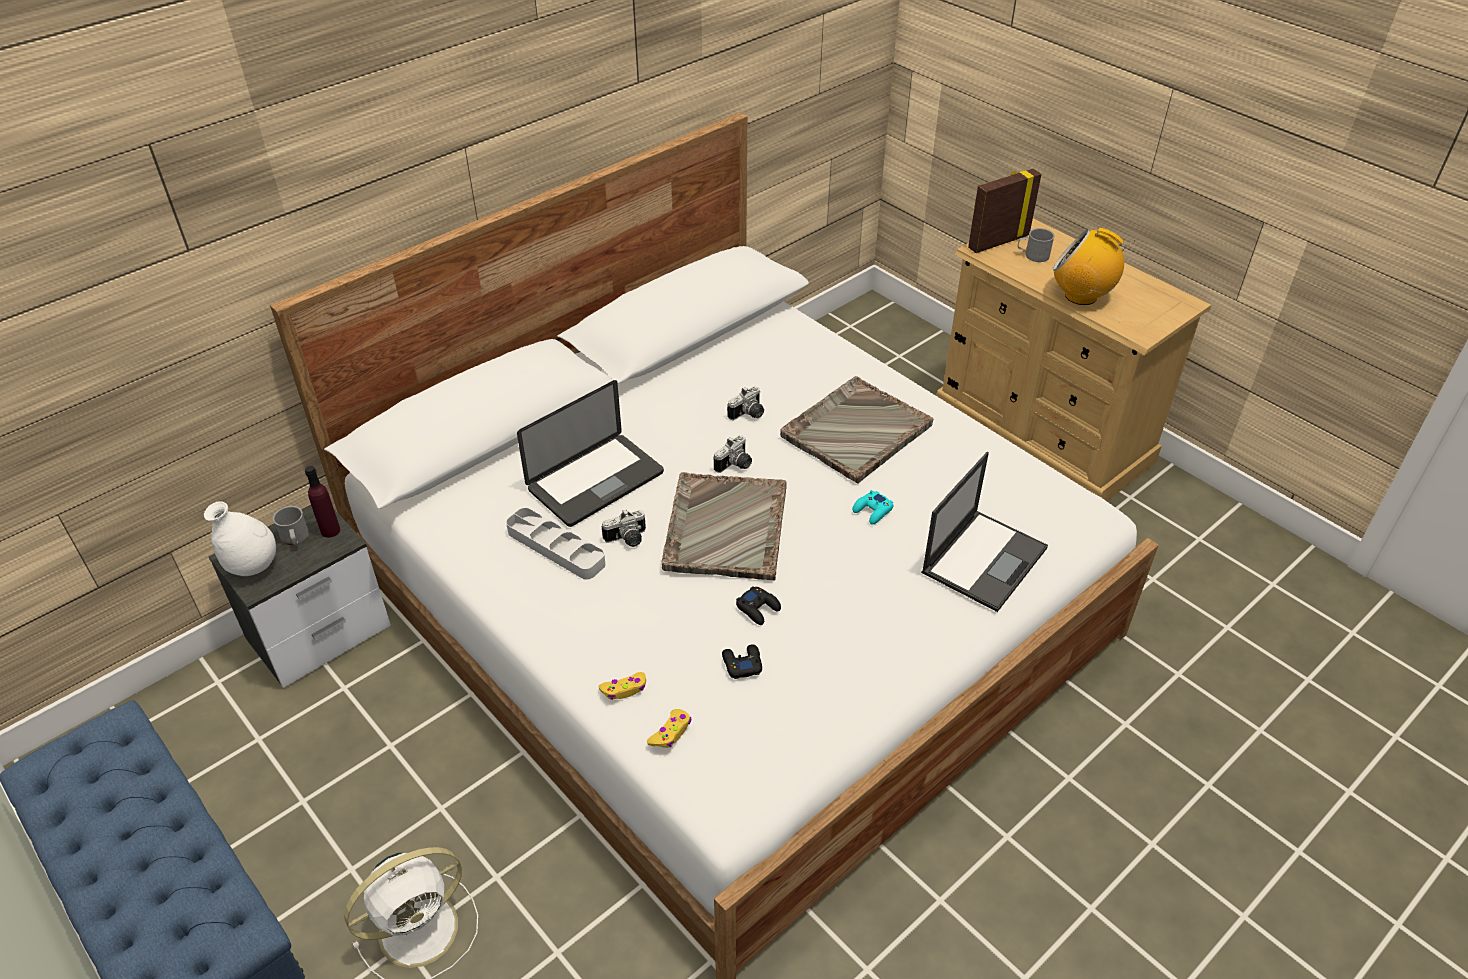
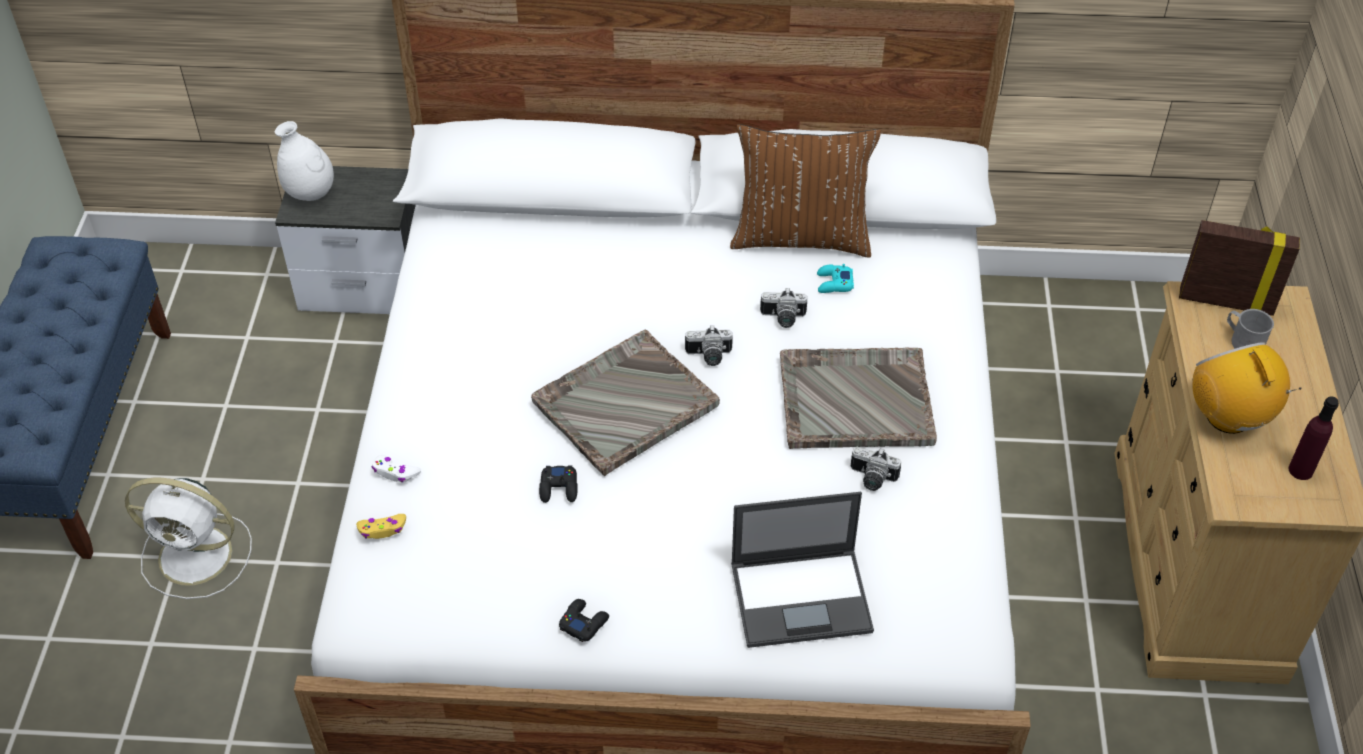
camera: 45 degrees right, 5 degrees up
(295, 539) = (359, 190): grey mug -> none
(330, 530) = (388, 200): purple bottle -> purple bottle (1300, 470)
(556, 548) = (486, 325): grey tray -> none
(596, 481) = (583, 291): laptop -> none
(624, 689) = (395, 472): yellow game controller -> white game controller
(627, 540) = (542, 357): camera -> camera (871, 479)
(694, 362) = (801, 237): none -> brown pillow
(742, 664) = (490, 520): black game controller -> black game controller (583, 623)
(872, 511) = (769, 482): turquoise game controller -> turquoise game controller (834, 283)

